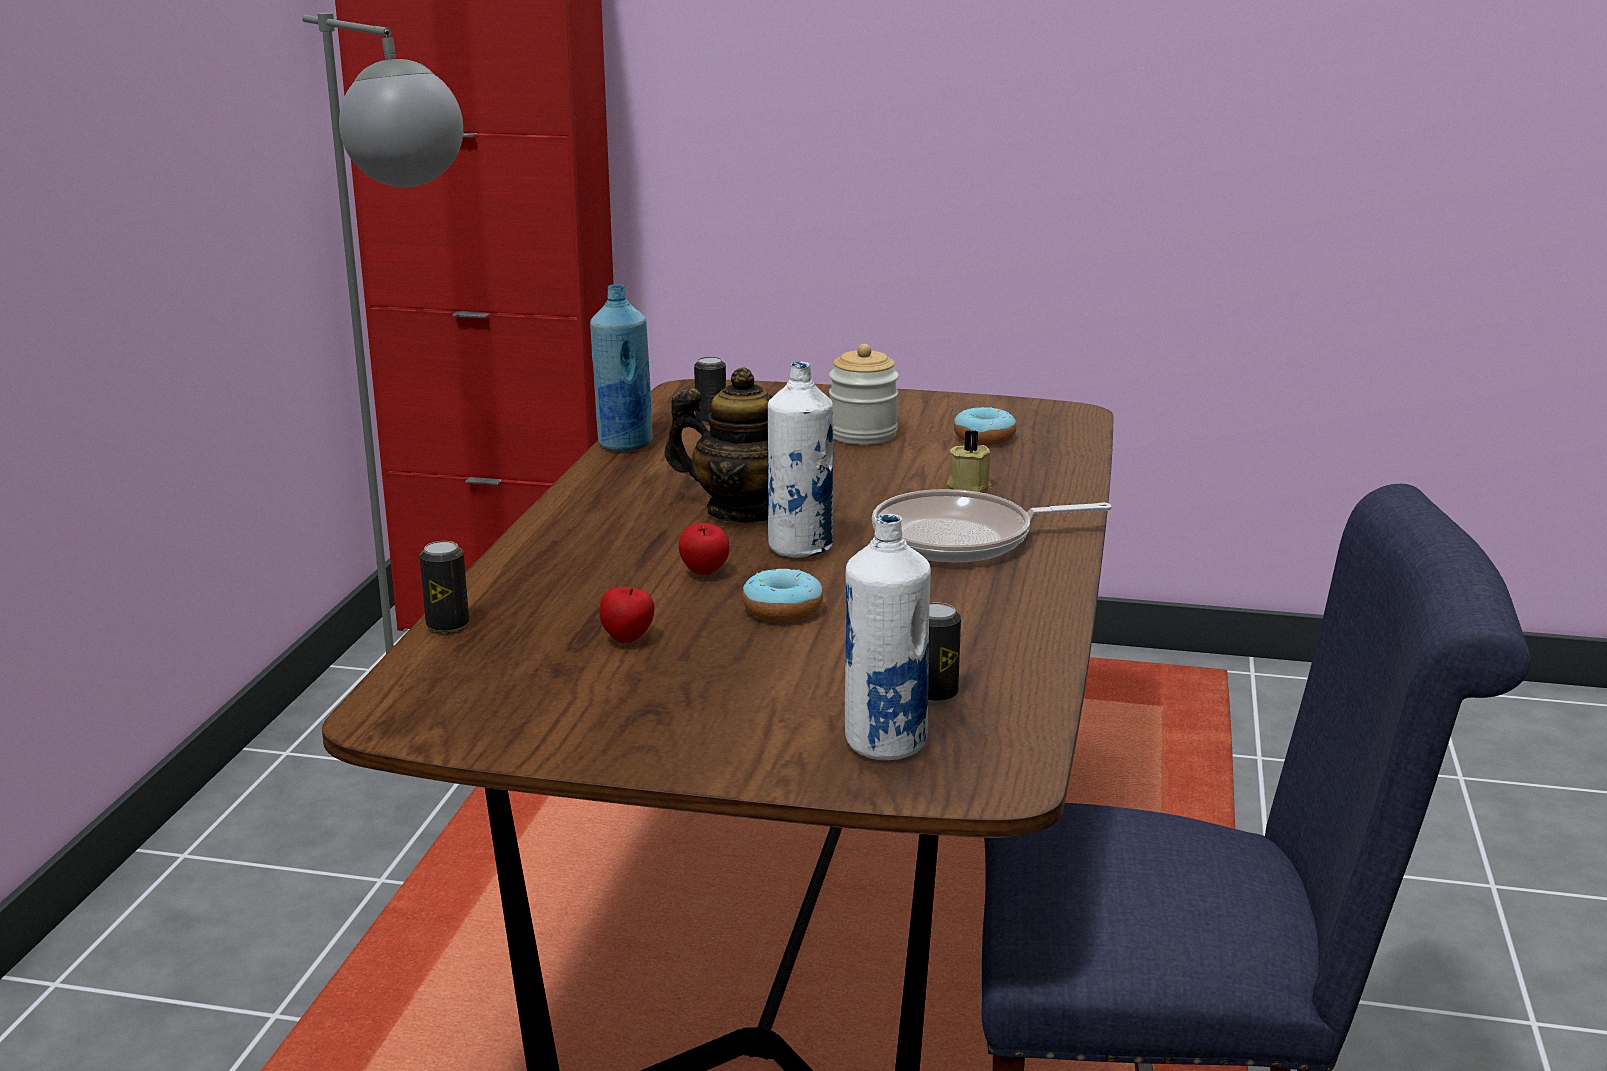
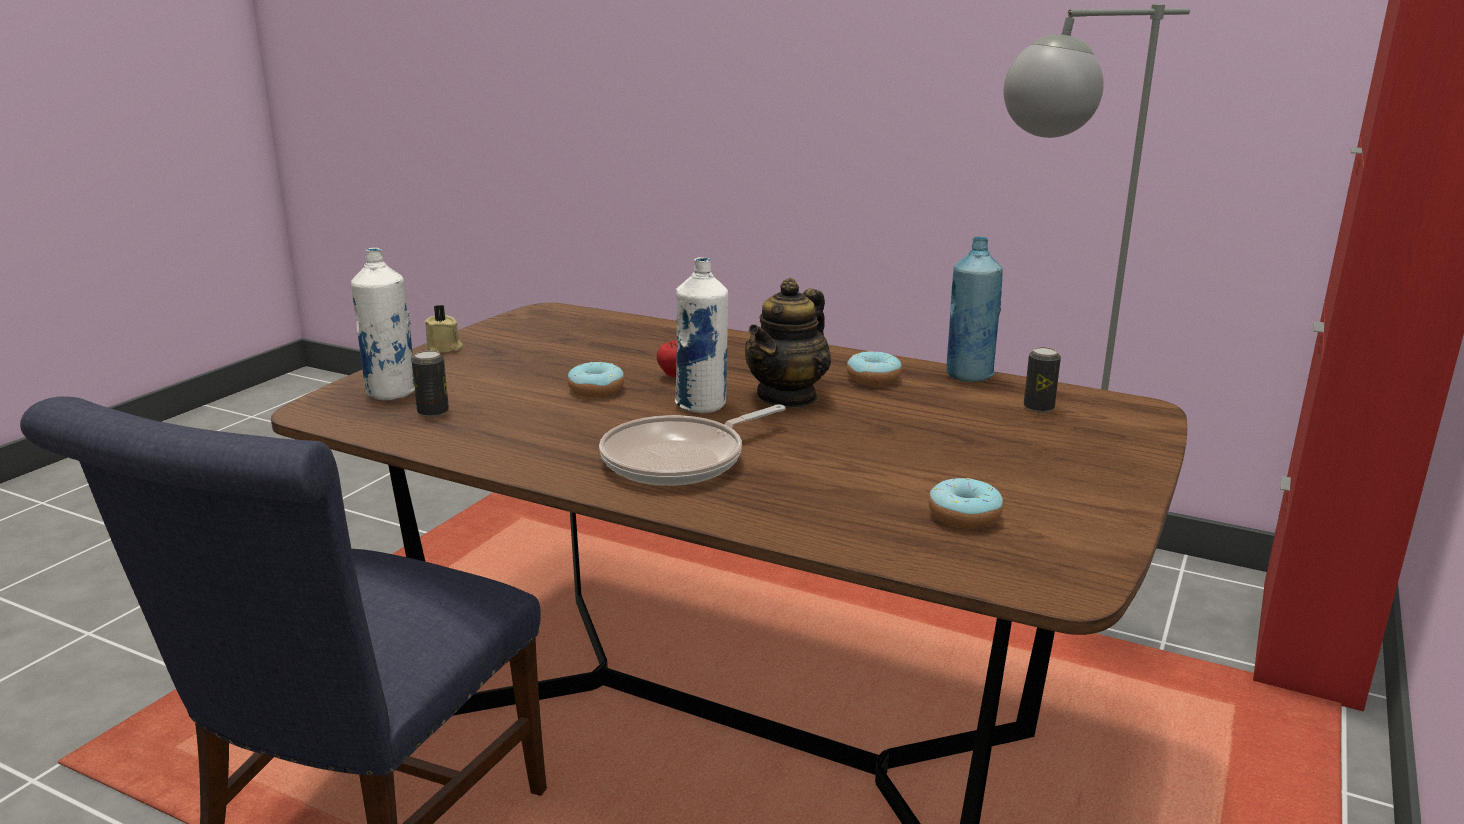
camera: 105 degrees right, 0 degrees up
(447, 625) = (648, 322): can -> none
(628, 640) = (589, 353): apple -> none
(656, 481) = (873, 378): none -> donut
(863, 435) = (983, 460): jar -> none
(962, 539) = (680, 459): frying pan -> frying pan turned 135 degrees counterclockwise
(969, 485) = (812, 484): beige candle -> beige candle (444, 348)

